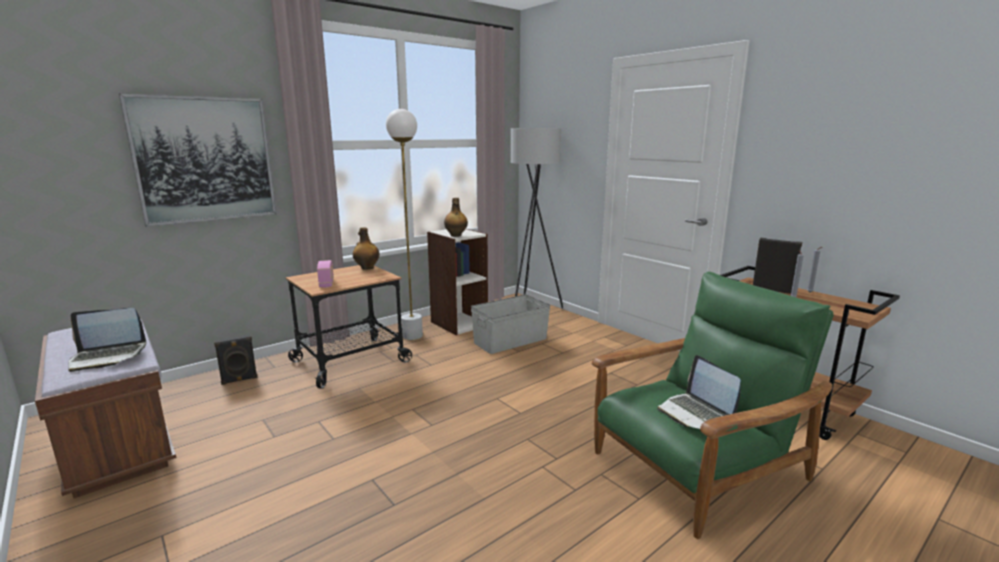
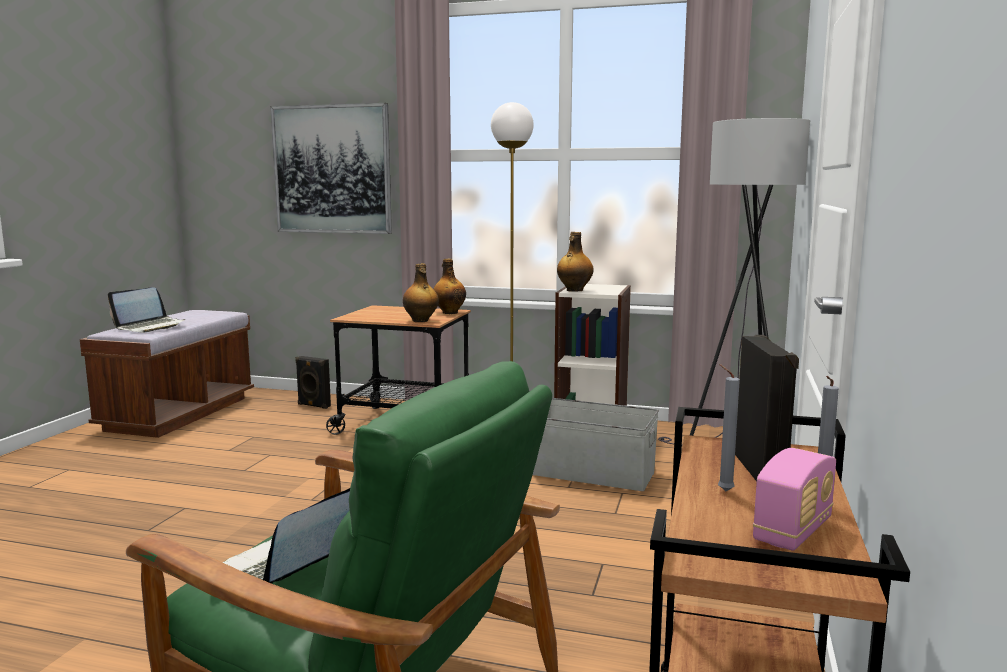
camera: 55 degrees right, 5 degrees down
(108, 357) = (150, 326): laptop -> laptop turned 90 degrees counterclockwise
(326, 283) = (371, 315): radio -> radio (793, 531)
(377, 277) = (420, 321): none -> bottle

